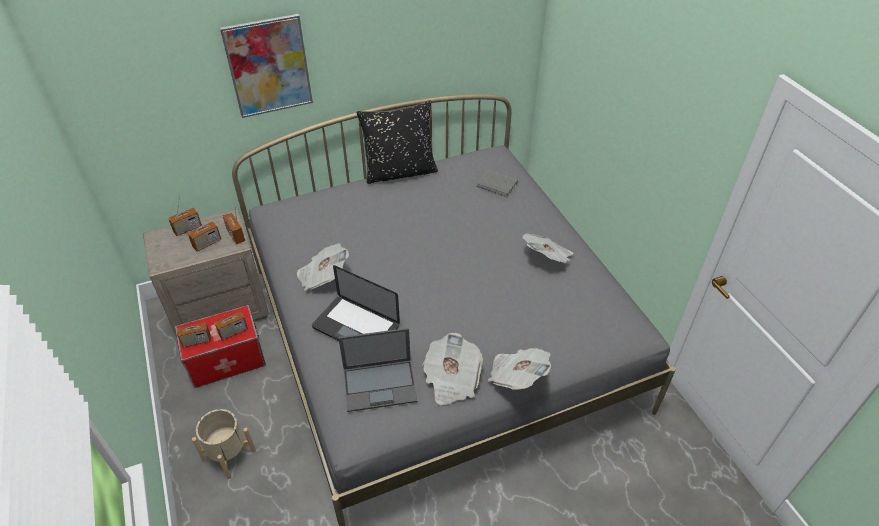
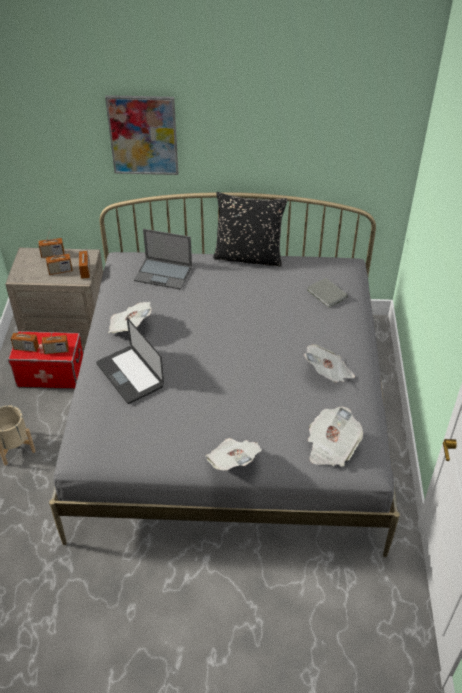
camera: 25 degrees right, 0 degrees up
(380, 384) = (121, 427): laptop -> laptop (164, 273)
(451, 380) = (178, 444): newspaper -> newspaper (331, 447)

